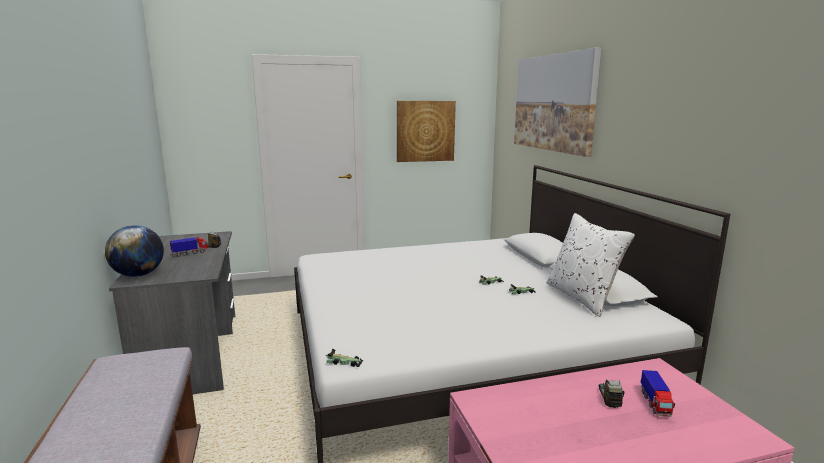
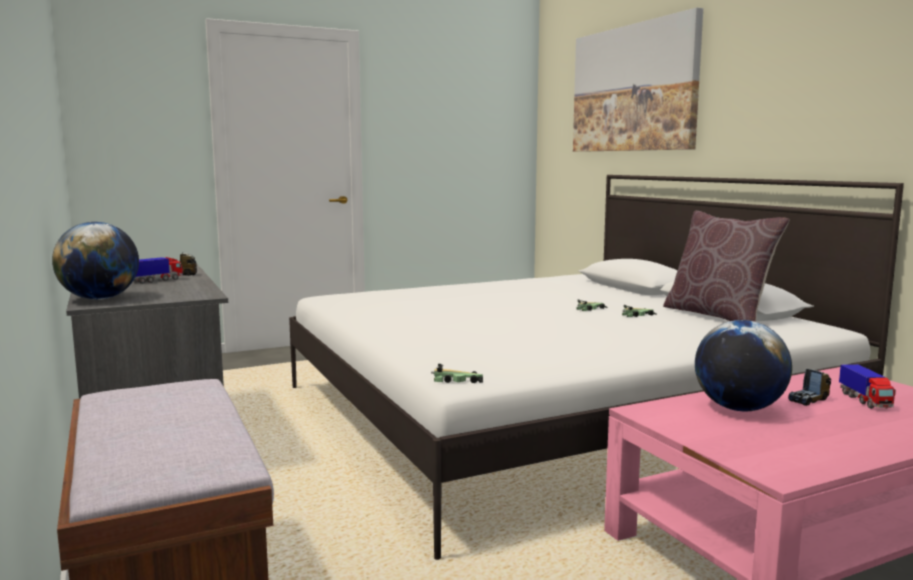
camera: 10 degrees left, 5 degrees down
(425, 131) = (447, 138): picture -> none
(547, 403) = (739, 408): none -> globe
(582, 297) = (718, 316): white pillow -> brown pillow
(609, 398) = (809, 400): toy truck -> toy truck turned 120 degrees counterclockwise

